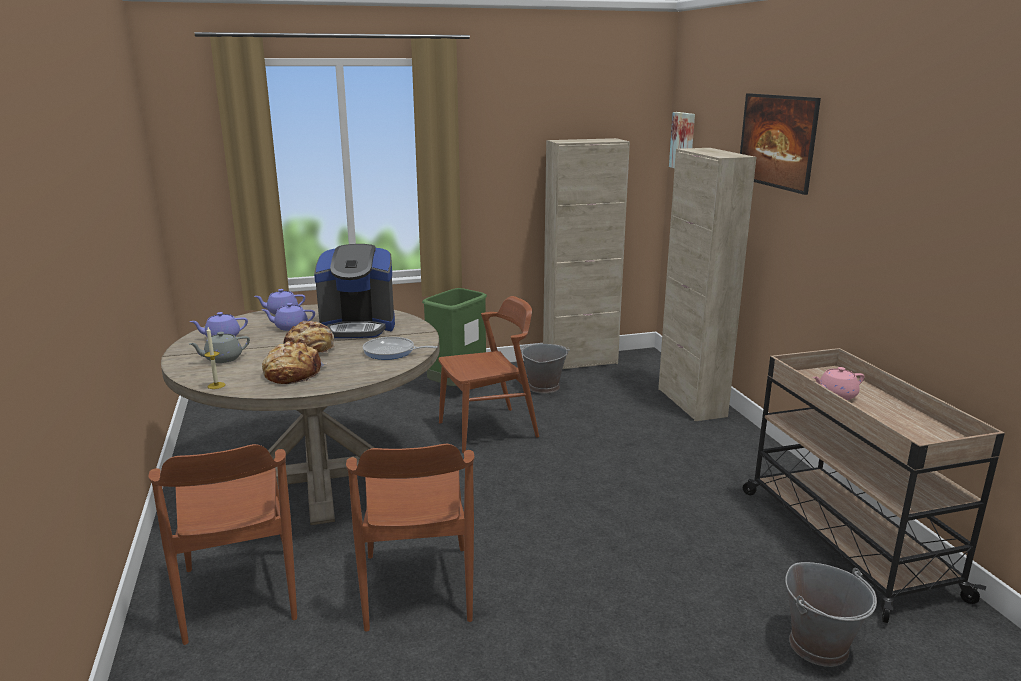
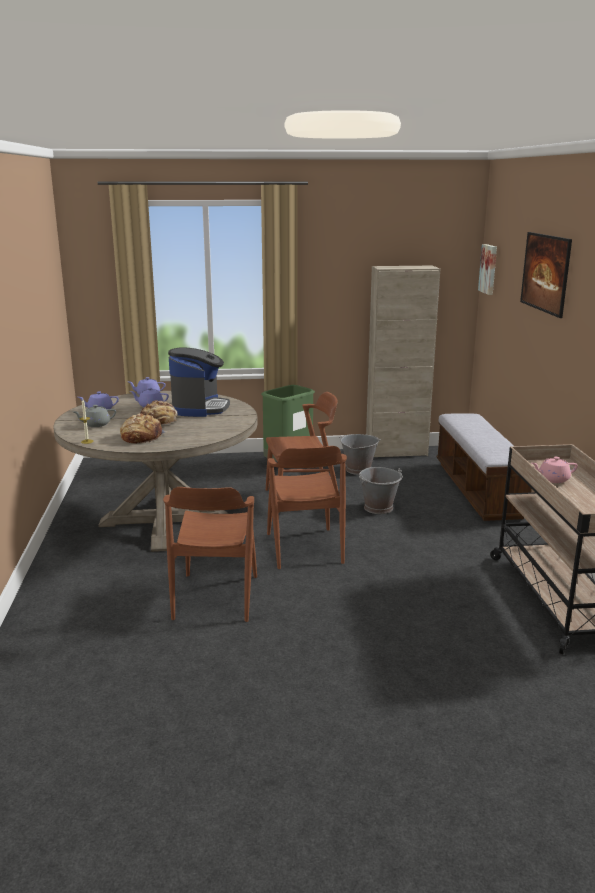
camera: 10 degrees right, 0 degrees up
(239, 593) = (92, 589): brown chair -> brown chair (304, 548)
(358, 327) = (200, 408): coffee machine -> coffee machine turned 90 degrees counterclockwise
(392, 352) = (217, 427): frying pan -> none
(691, 402) = (478, 489): beige cabinet -> bench
(819, 646) = (501, 663): grey bucket -> grey bucket (379, 508)

